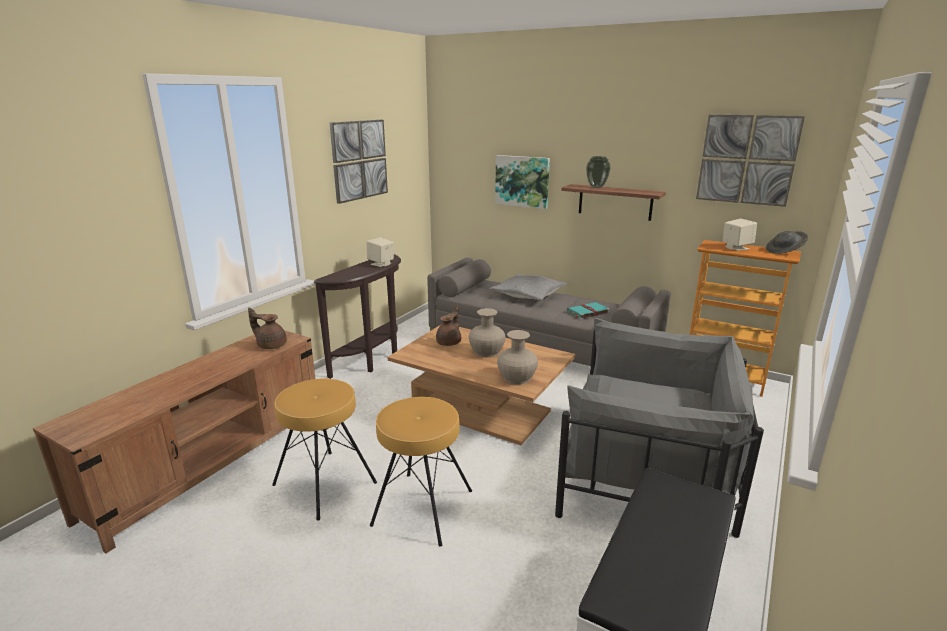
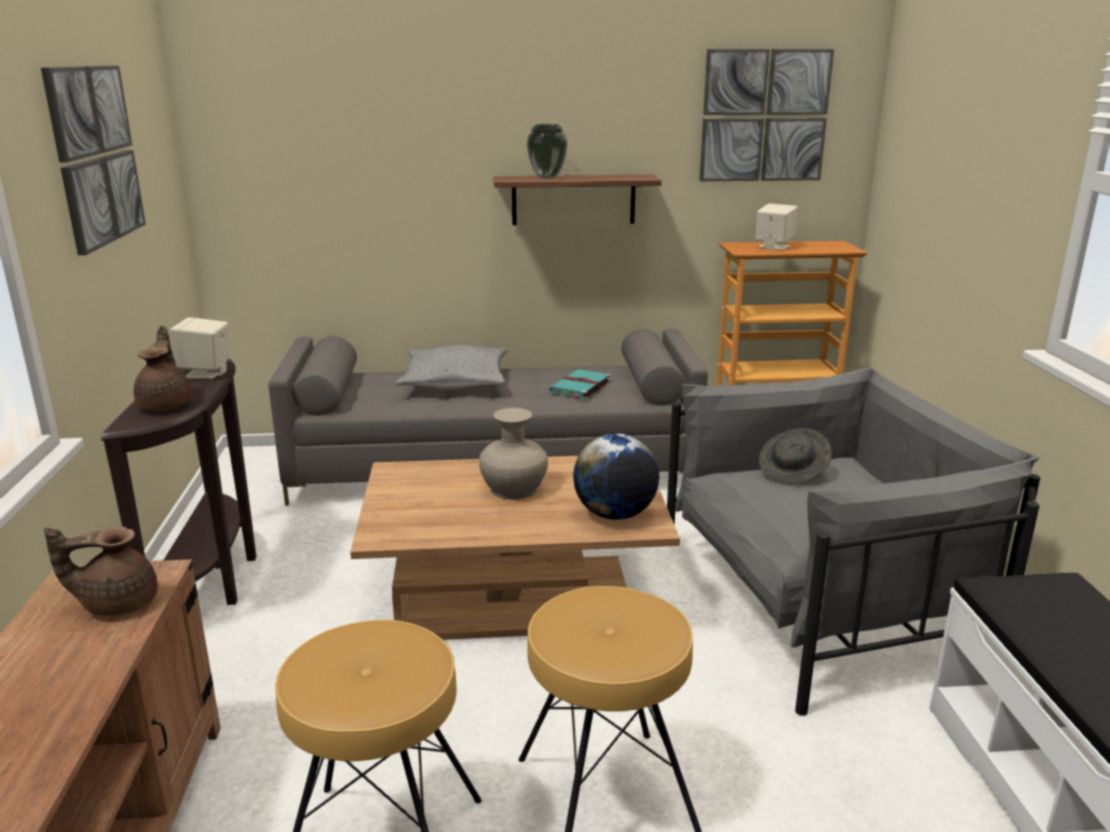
camera: 35 degrees left, 0 degrees up
(449, 342) = (431, 492): brown teapot -> brown teapot (167, 404)
(517, 377) = (615, 514): beige vase -> globe
(522, 181) = (399, 179): picture -> none
(784, 251) = (830, 243): grey hat -> grey hat (793, 472)

